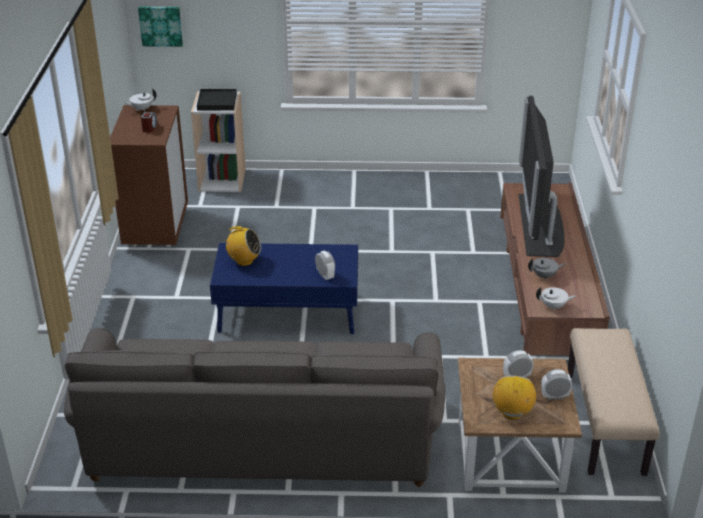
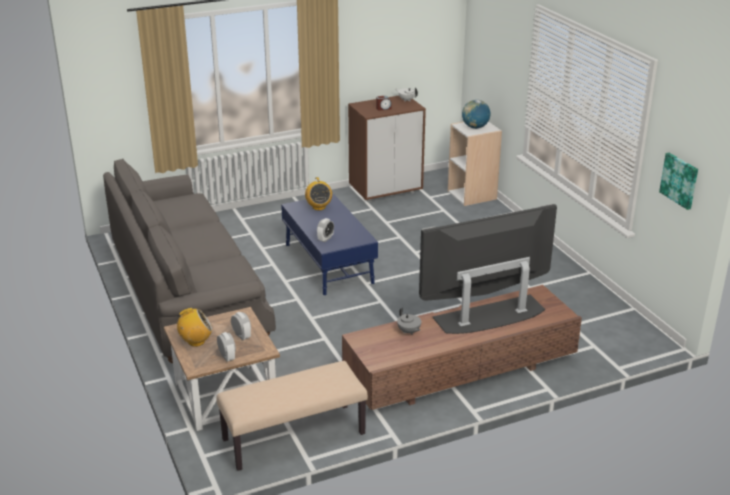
camera: 65 degrees right, 5 degrees down
(161, 25) = (476, 55): picture -> picture (680, 180)
(217, 102) = (475, 127): black tray -> globe
(553, 306) = (366, 344): white teapot -> none

